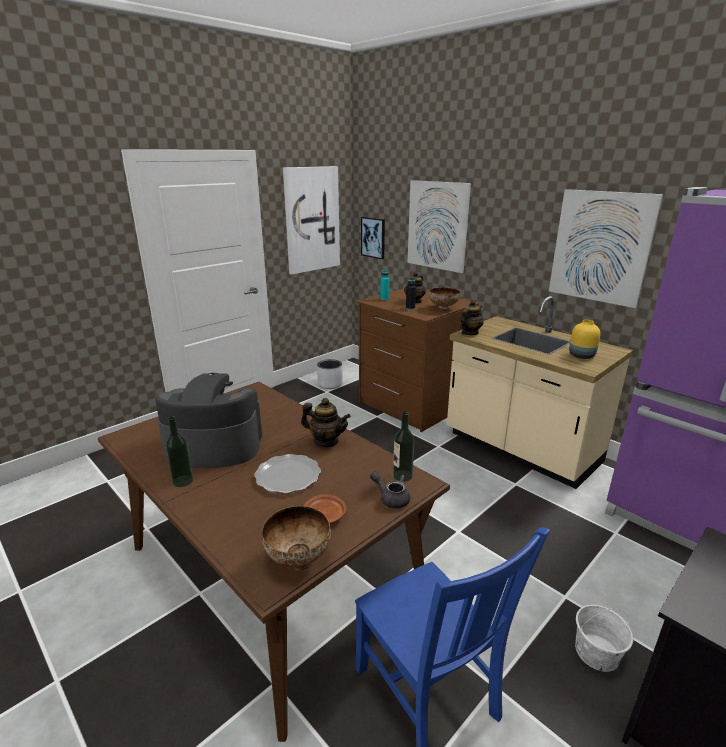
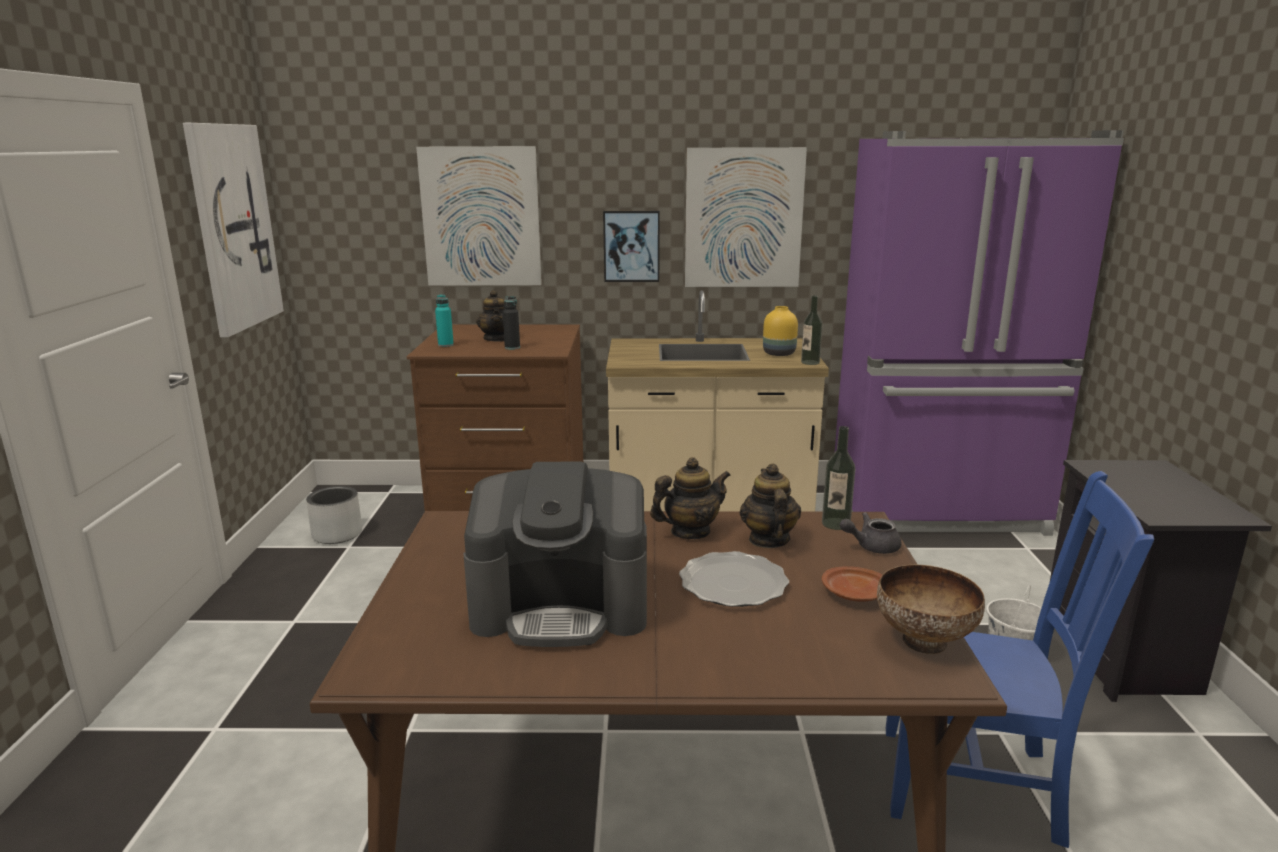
camera: 45 degrees left, 5 degrees down
(183, 481) = (620, 661): bottle -> bottle (810, 362)
(213, 446) = (562, 606): coffee machine -> coffee machine turned 135 degrees counterclockwise
(373, 237) = (340, 252): picture -> picture (631, 246)
(443, 309) = (556, 339): bowl -> none
(469, 333) = (625, 361): teapot -> teapot (768, 540)

